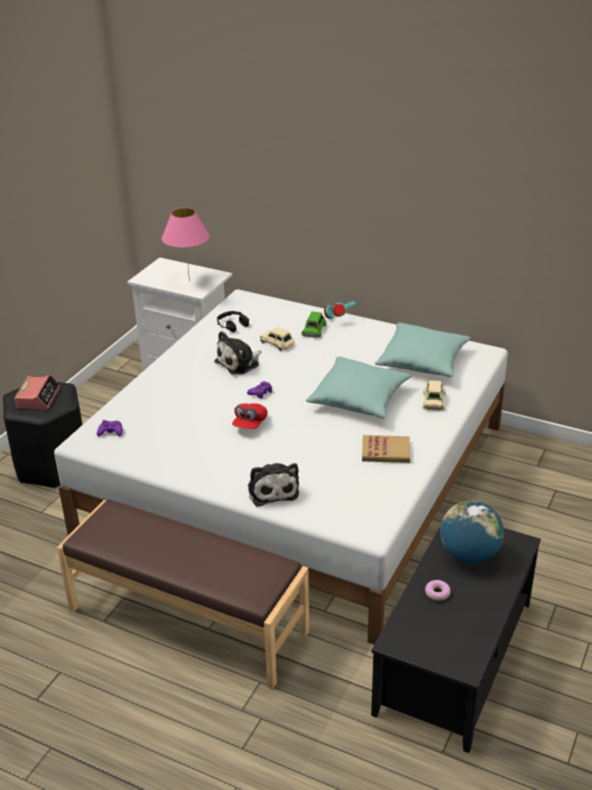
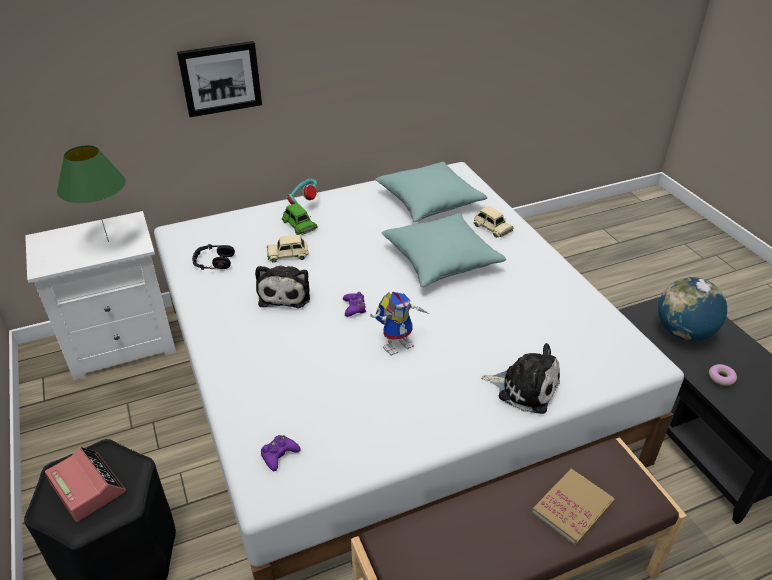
camera: 50 degrees left, 5 degrees up
(189, 281) = (108, 241): pink table lamp -> green table lamp
(250, 424) = (398, 343): red cap -> toy robot
(302, 195) = (220, 78): none -> picture
(385, 451) = (536, 289): book -> book (572, 508)

